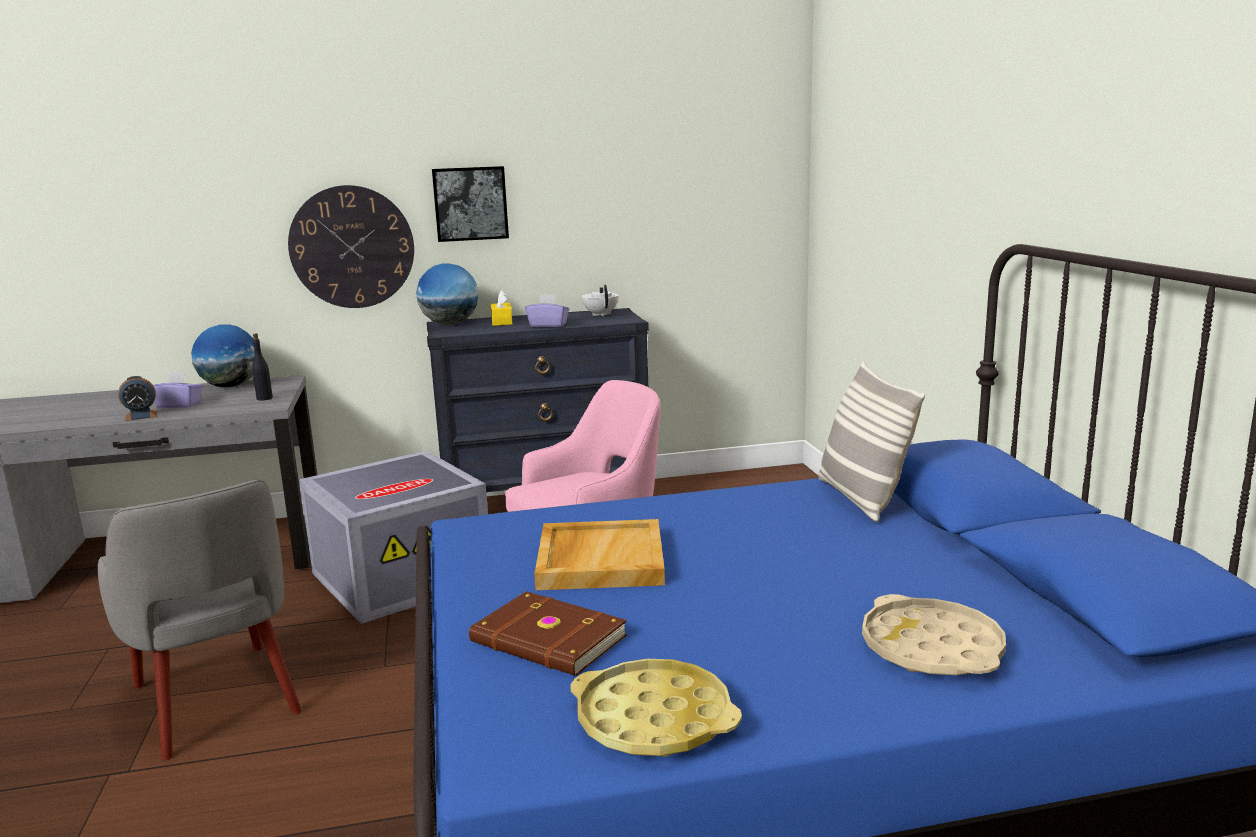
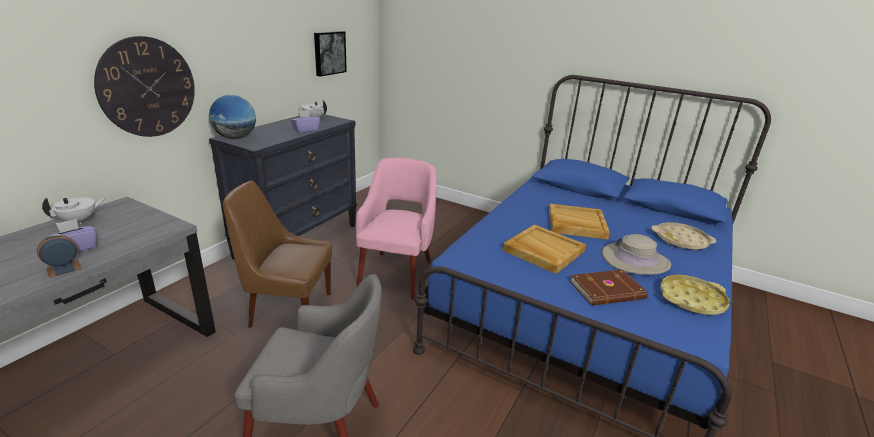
camera: 50 degrees left, 10 degrees up
(141, 416) = (64, 268): alarm clock -> alarm clock turned 150 degrees counterclockwise
(231, 386) = (79, 220): globe -> white teapot
(264, 398) = (148, 222): black bottle -> none
(402, 576) = (288, 309): grey storage box -> brown chair
(470, 203) = (226, 49): picture -> picture (329, 53)
(502, 322) = (267, 131): yellow tissue box -> none
(721, 630) = (635, 260): none -> beige hat
(766, 550) = (576, 224): none -> beige tray
(861, 499) = (553, 192): pillow -> none

